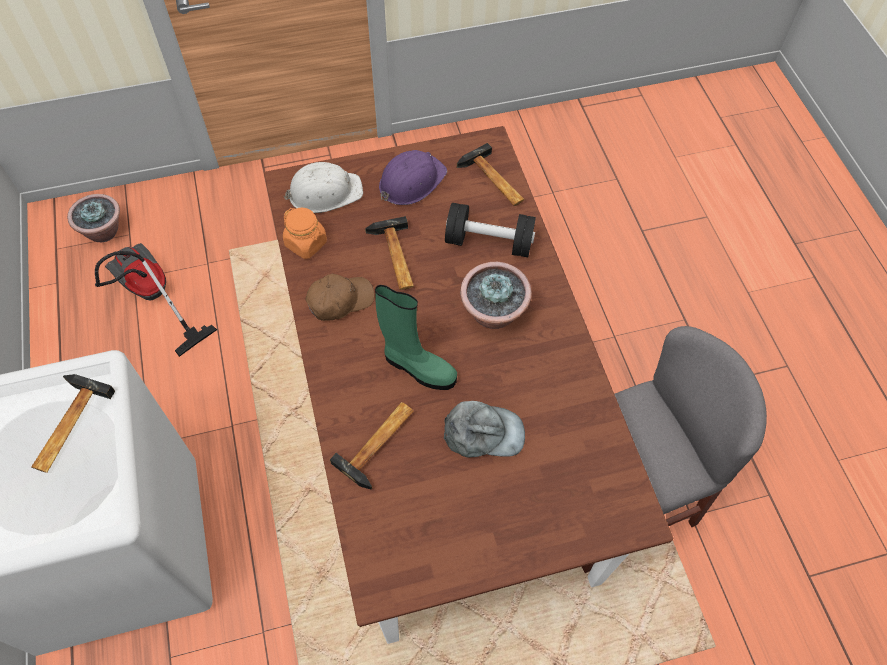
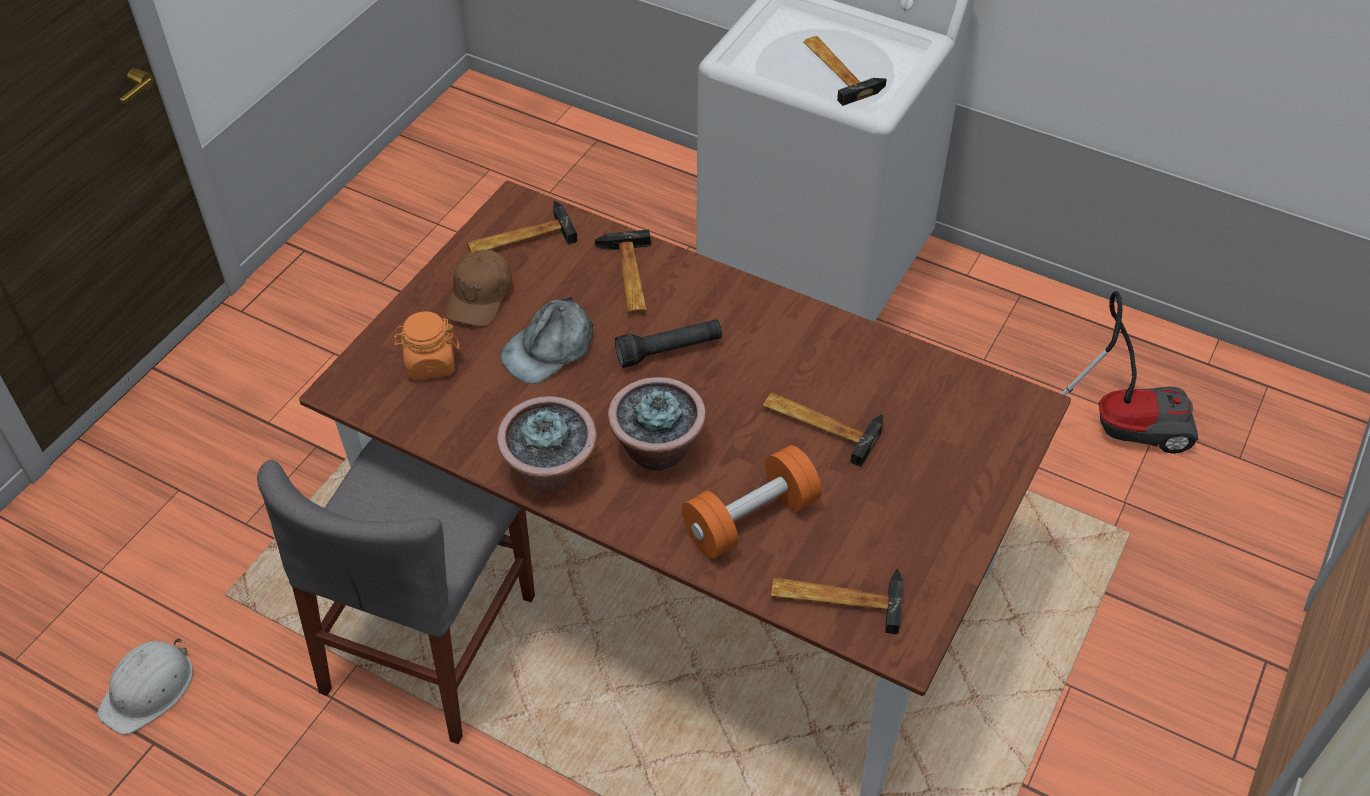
camera: 135 degrees right, 10 degrees down
(104, 231) = (1264, 438): potted plant -> potted plant (551, 471)
(306, 243) = (919, 366): orange jar -> orange jar (430, 363)
(324, 192) = (982, 426): white hard hat -> white hard hat (149, 689)
(340, 300) = (813, 346): brown cap -> brown cap (480, 296)
(409, 549) = (519, 237): none -> hammer
(411, 181) = (920, 515): purple hard hat -> none
(417, 367) = (669, 351): green boot -> black flashlight
(489, 242) = (750, 519): black dumbbell -> orange dumbbell

